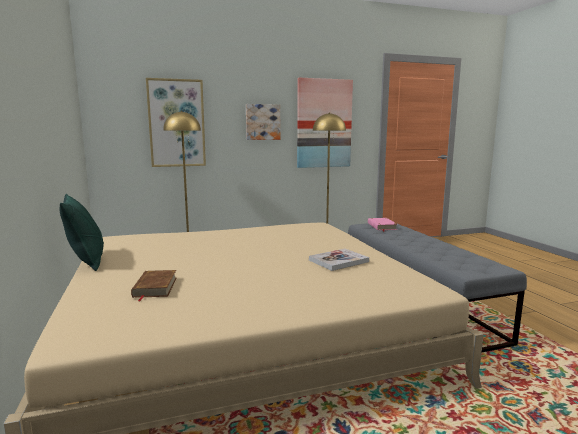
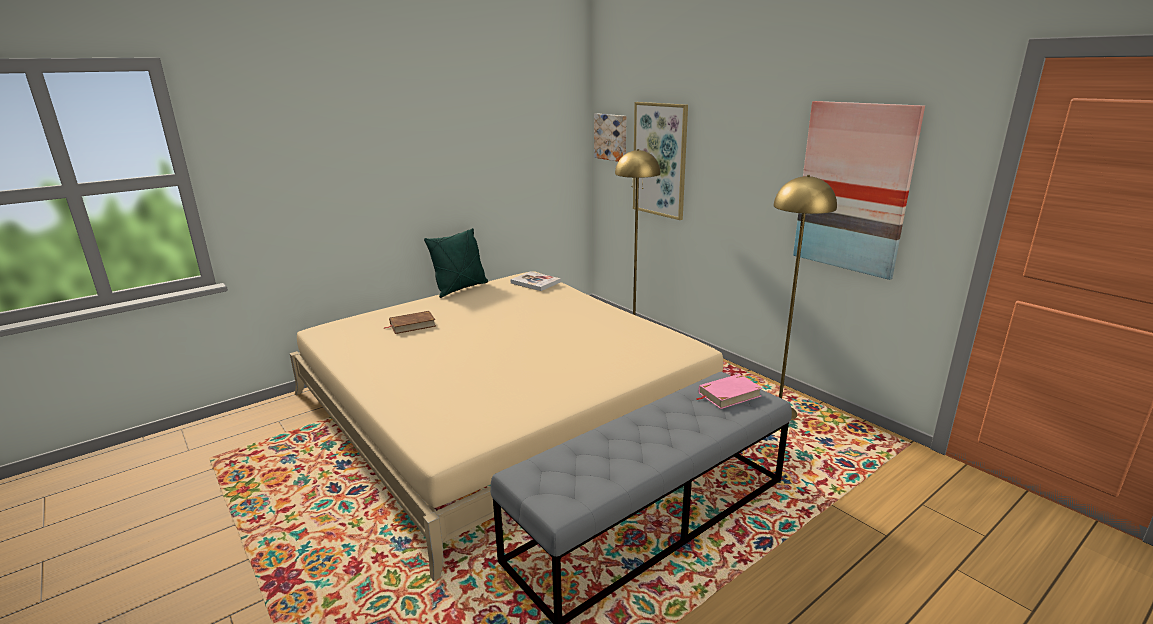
camera: 70 degrees right, 10 degrees up
(262, 122) = (754, 171): picture -> picture (611, 137)
(338, 261) = (518, 384): book -> book (535, 282)

